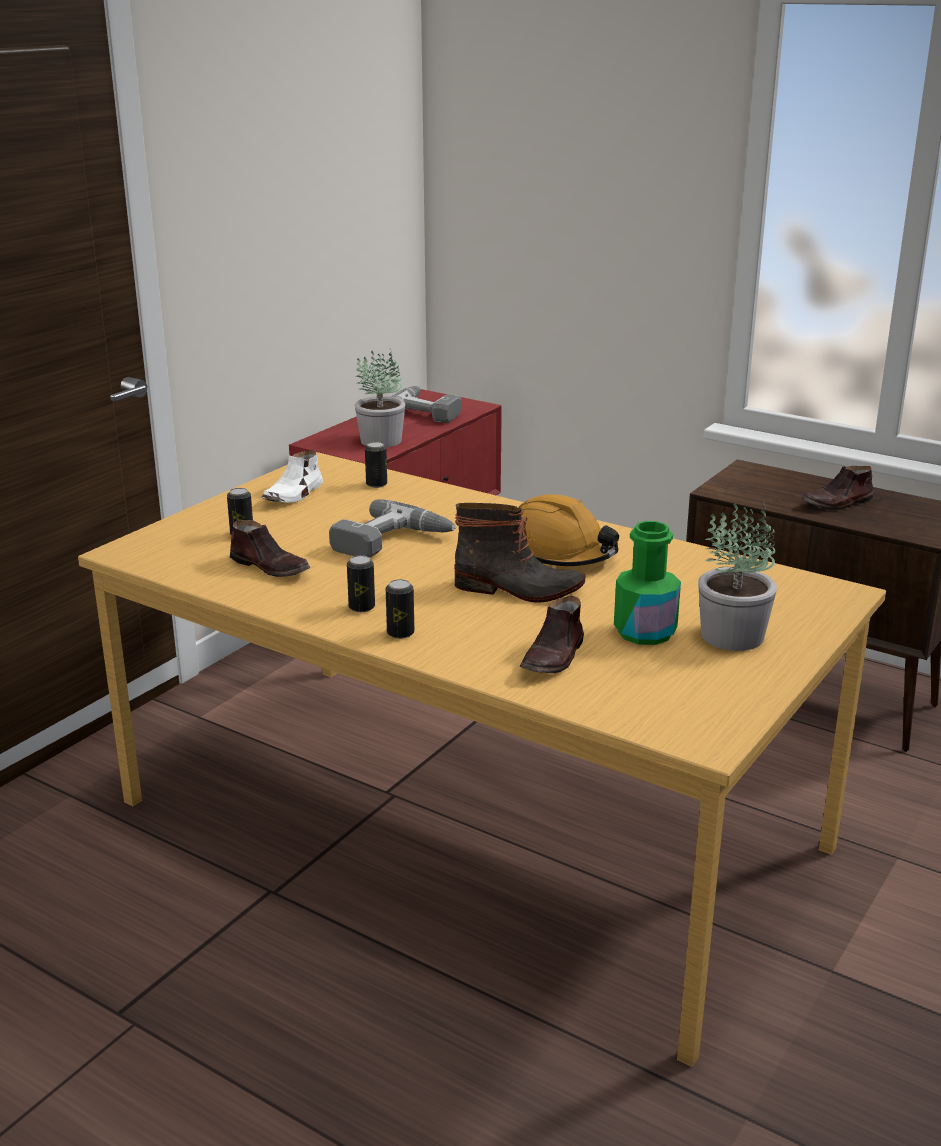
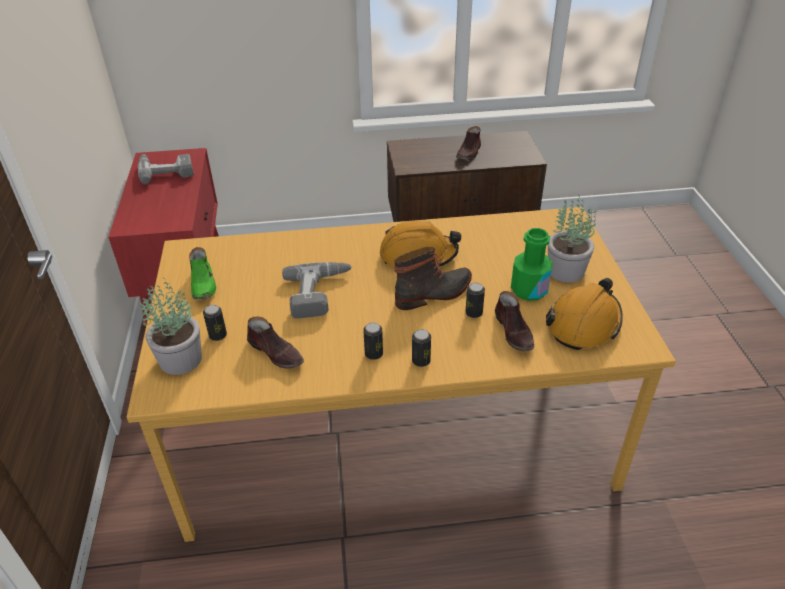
camera: 40 degrees left, 15 degrees up
(271, 567) = (276, 352): brown shoe -> brown shoe turned 45 degrees clockwise
(294, 494) = (203, 284): white shoe -> green shoe
(376, 484) = (244, 251): can -> can (473, 313)
(380, 440) = (168, 207): potted plant -> potted plant (180, 359)
(661, 688) = (584, 323): none -> orange hard hat

